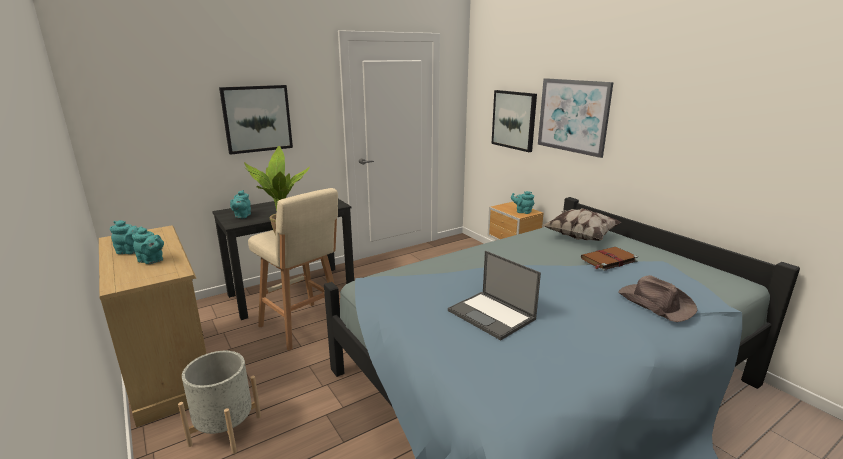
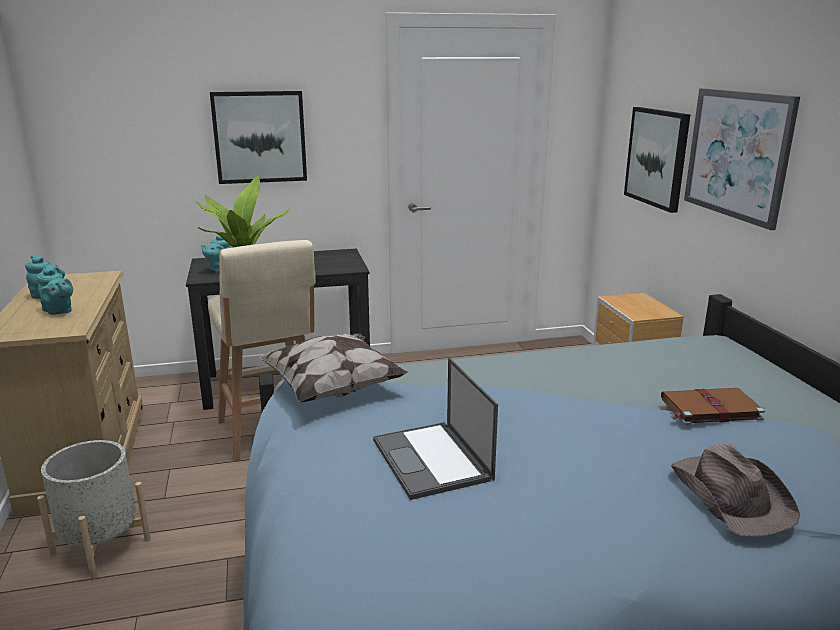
camera: 20 degrees right, 0 degrees up
(522, 211) = (647, 310): turquoise teapot -> none
(579, 237) = (699, 363): pillow -> pillow (333, 388)

